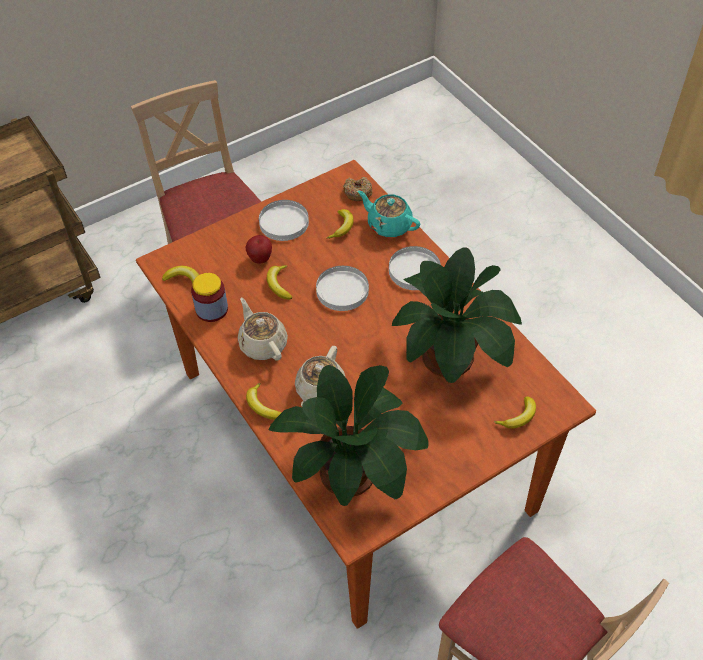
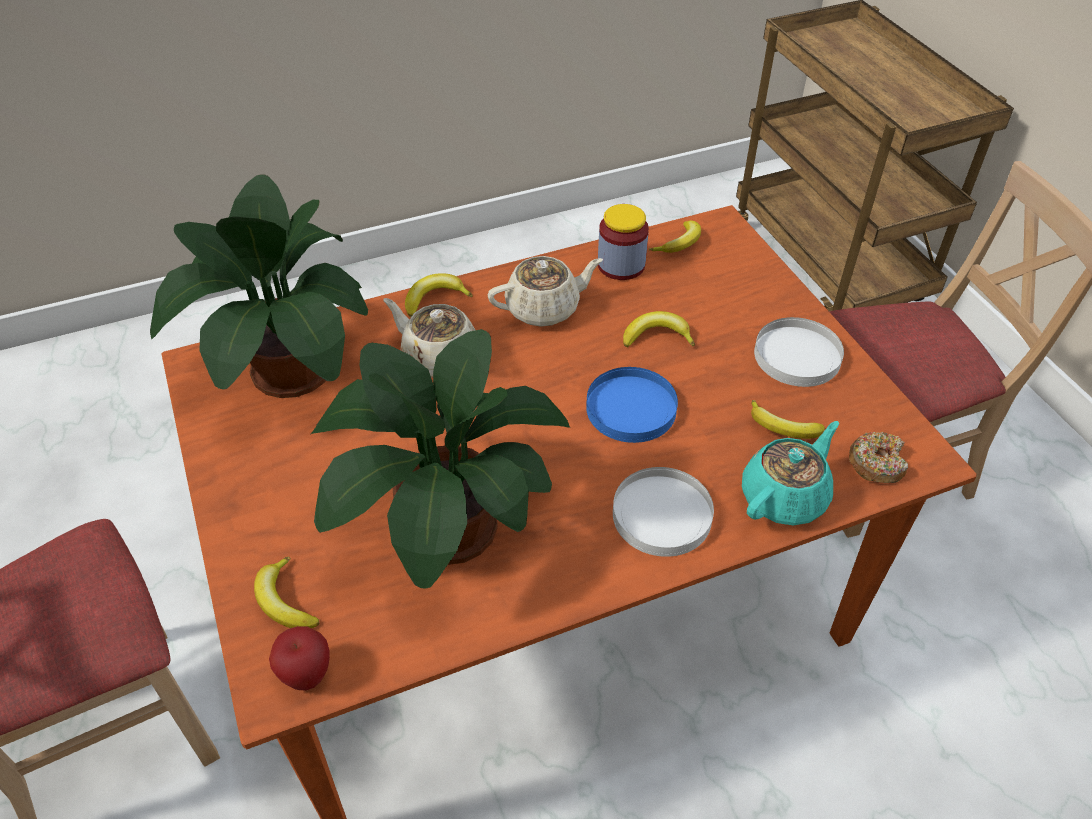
camera: 100 degrees right, 5 degrees down
(260, 259) = (714, 321): apple -> apple (307, 675)
(342, 290) = (631, 409): white plate -> blue plate

